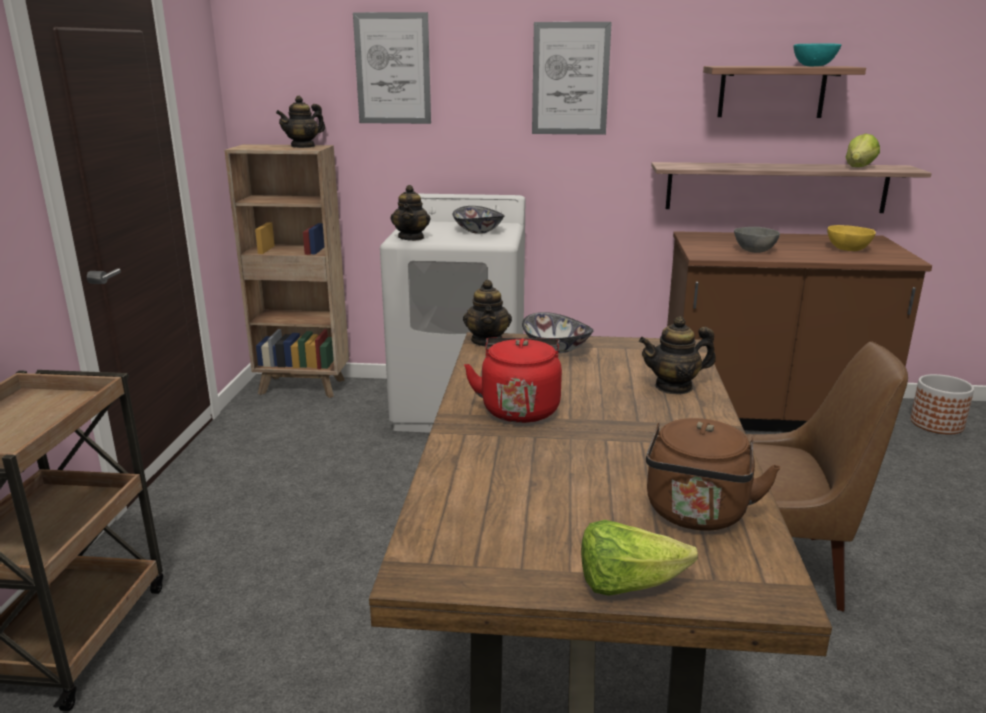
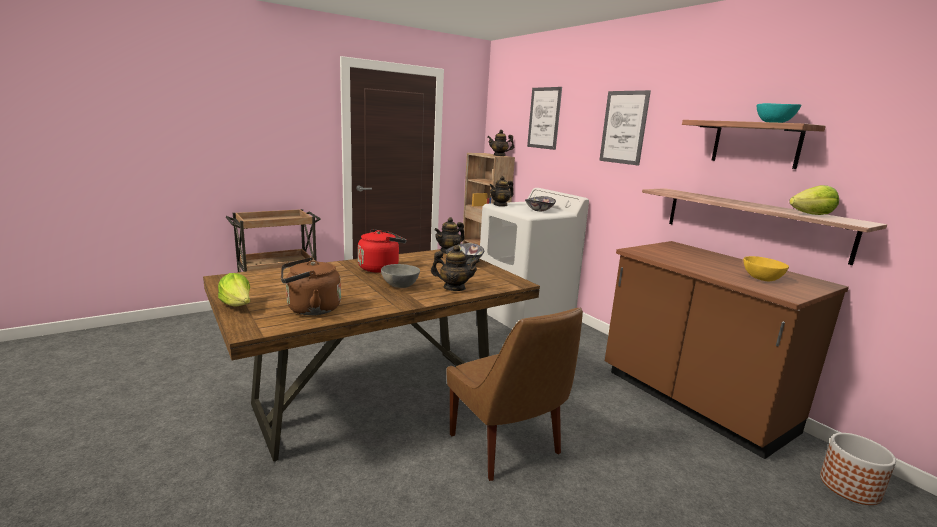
camera: 50 degrees right, 5 degrees down
(674, 387) = (454, 288): teapot -> teapot turned 150 degrees clockwise
(754, 251) = (678, 259): grey bowl -> grey bowl (399, 285)

